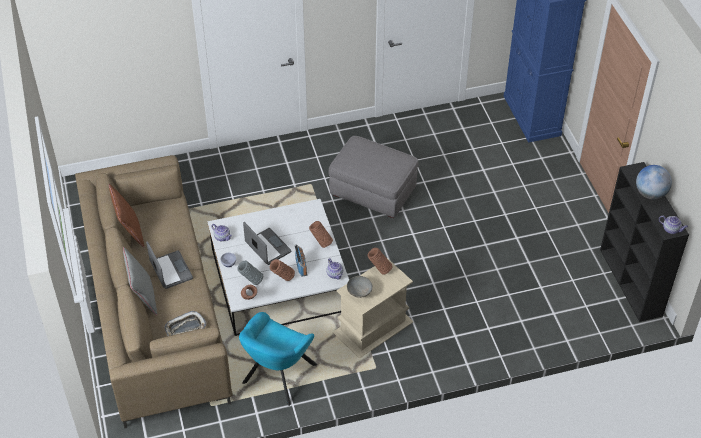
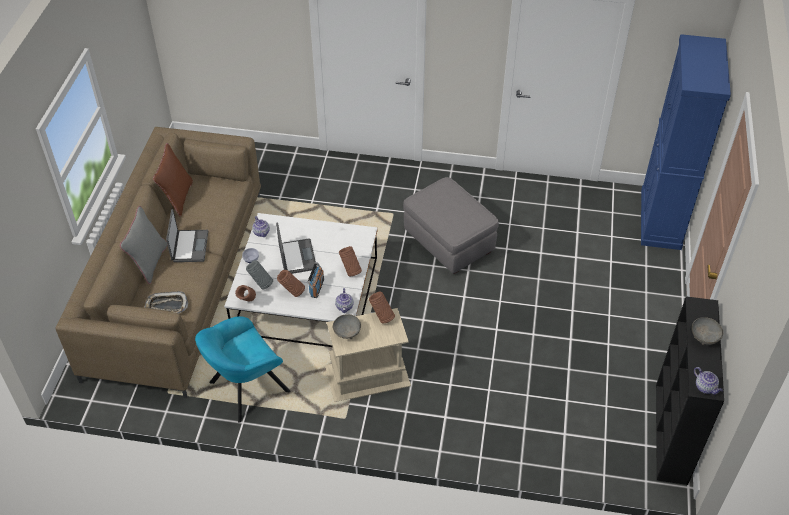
camera: 25 degrees right, 0 degrees up
(650, 194) = (704, 338): globe -> grey bowl

